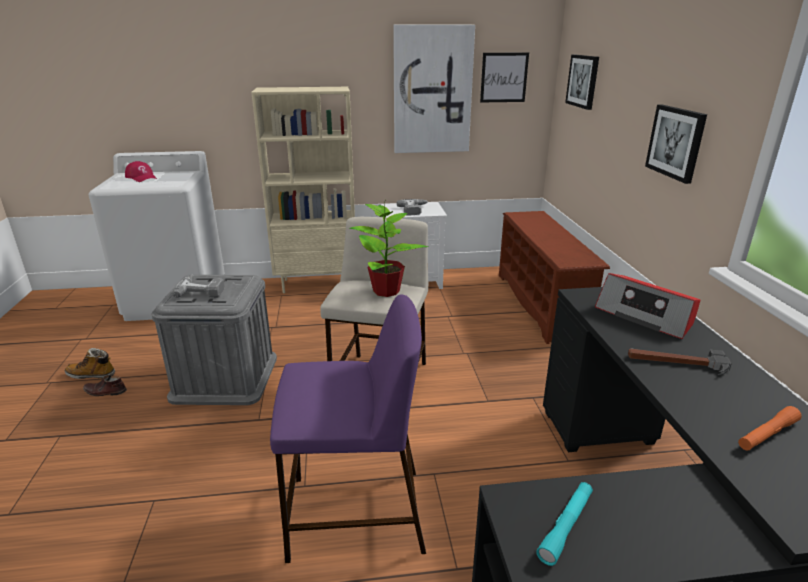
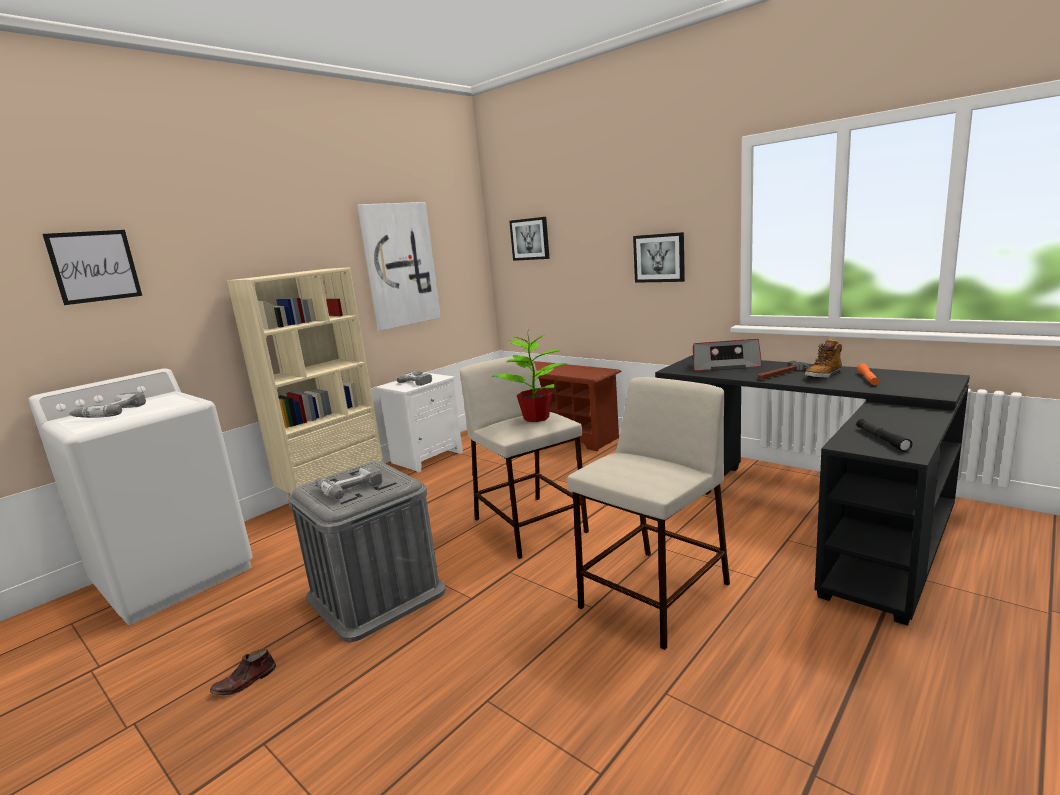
camera: 40 degrees left, 10 degrees down
(92, 375) = (190, 683): boot -> boot (823, 375)
(142, 177) = (110, 412): red cap -> power drill
(354, 514) = (654, 596): purple stool -> beige stool
(504, 77) = (452, 247): picture -> picture (94, 266)
(566, 526) = (881, 439): turquoise flashlight -> black flashlight

